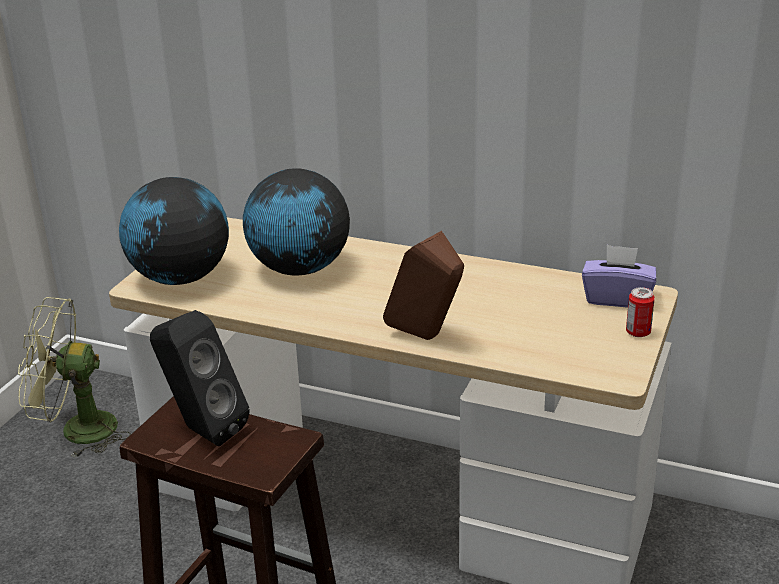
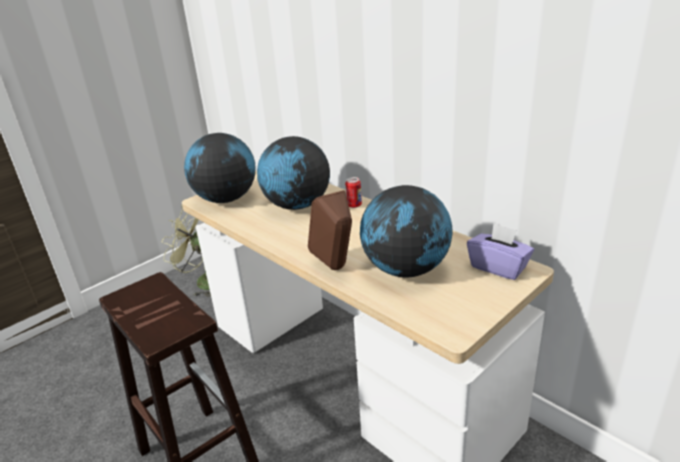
camera: 25 degrees right, 0 degrees up
(202, 430) = (150, 300): black speaker -> none
(514, 322) = (406, 270): none -> globe
(638, 332) = (495, 299): can -> can (354, 205)

